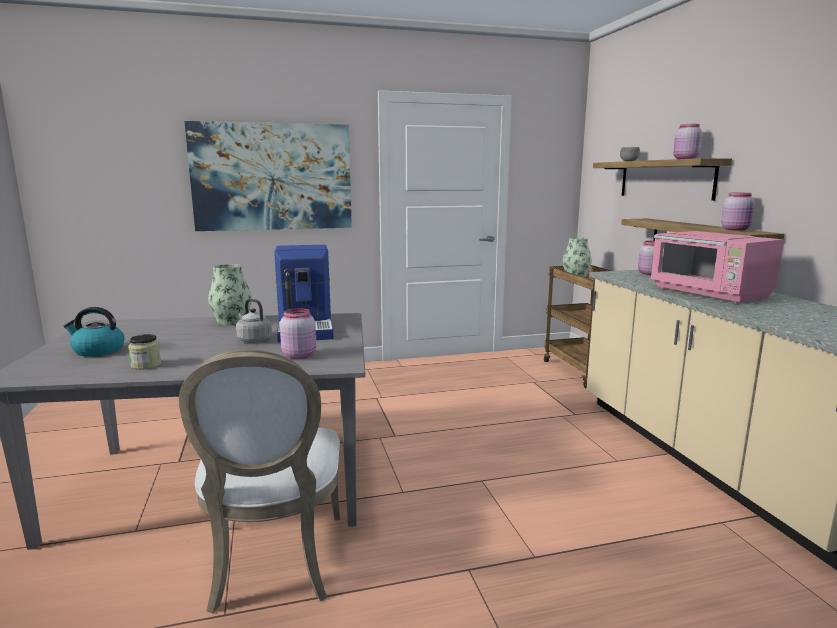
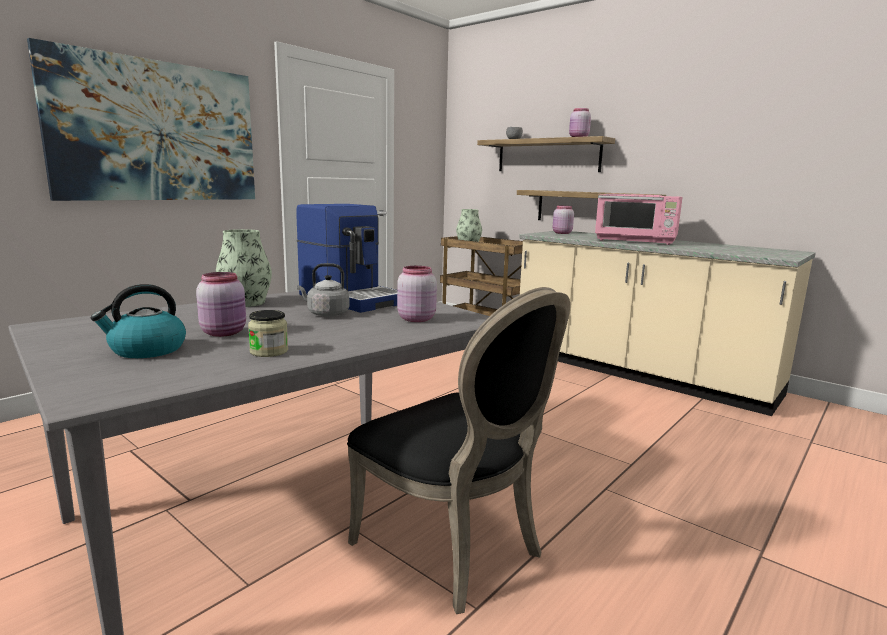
camera: 35 degrees left, 0 degrees up
(273, 564) = (455, 548): white chair -> black chair
(736, 229) = (630, 193): pink jar -> pink jar (225, 332)

